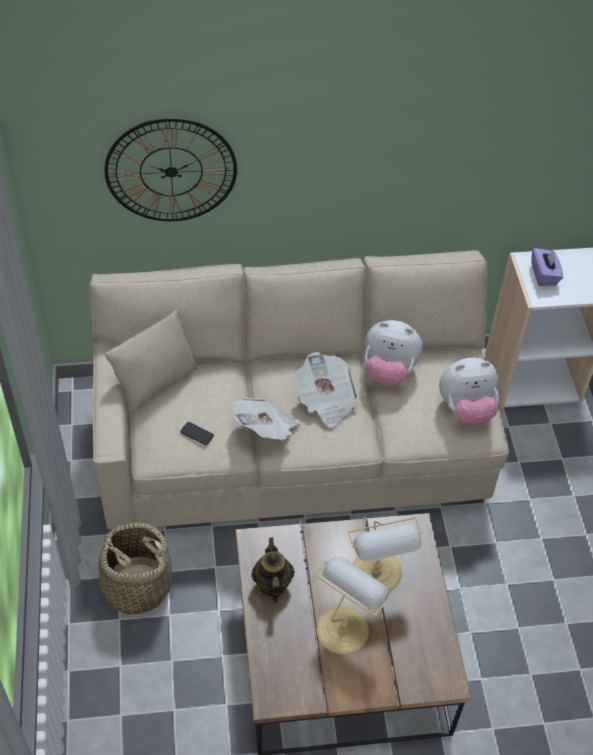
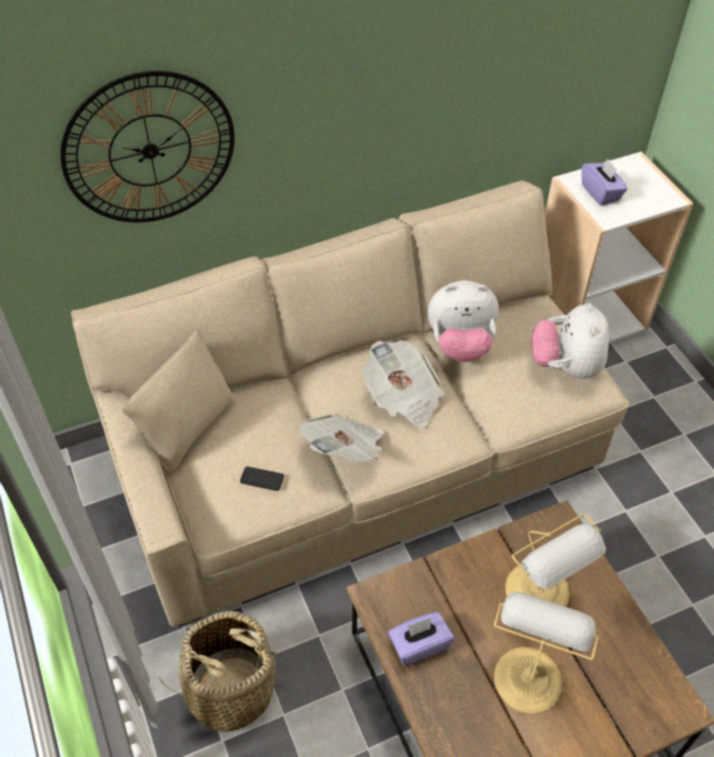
camera: 15 degrees left, 0 degrees up
(272, 584) = (419, 645): teapot -> purple tissue box
(466, 409) = (565, 366): plush toy -> plush toy turned 120 degrees clockwise

